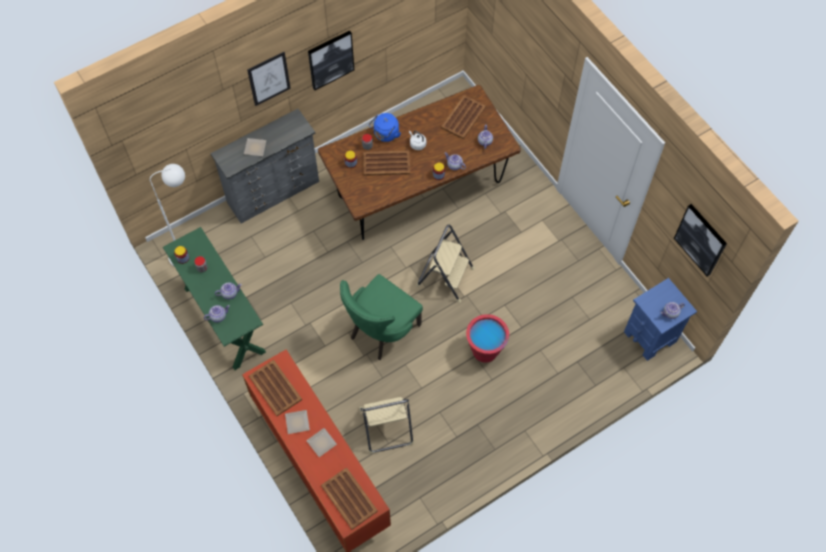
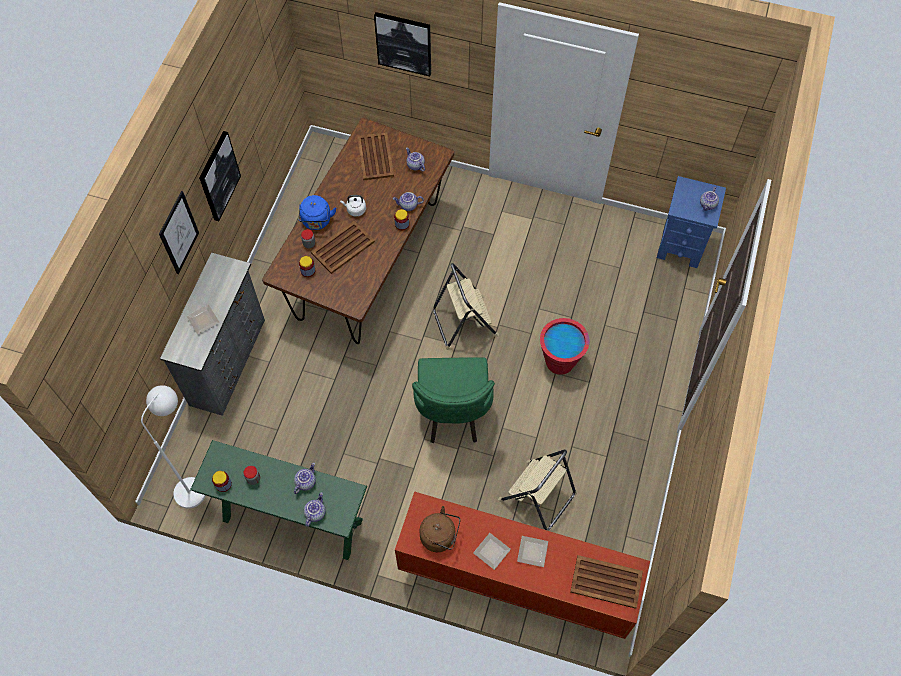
camera: 40 degrees left, 0 degrees up
(275, 388) = (440, 537): brown tray -> brown kettle
(701, 239) = (714, 110): picture -> picture (404, 43)

